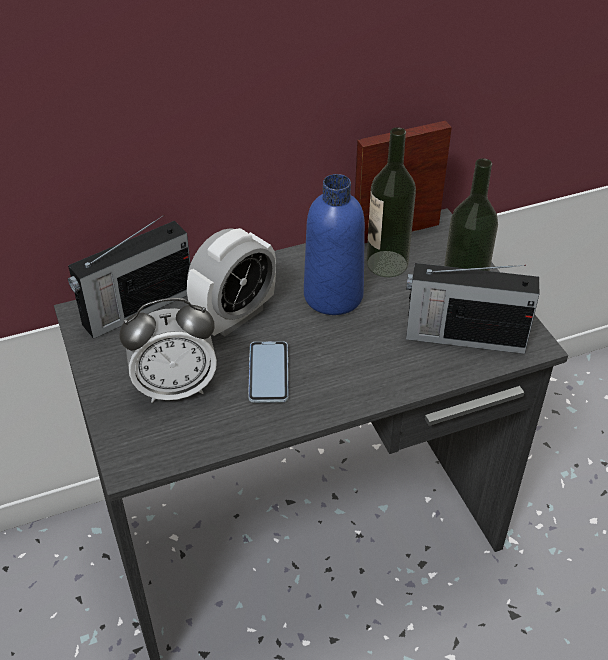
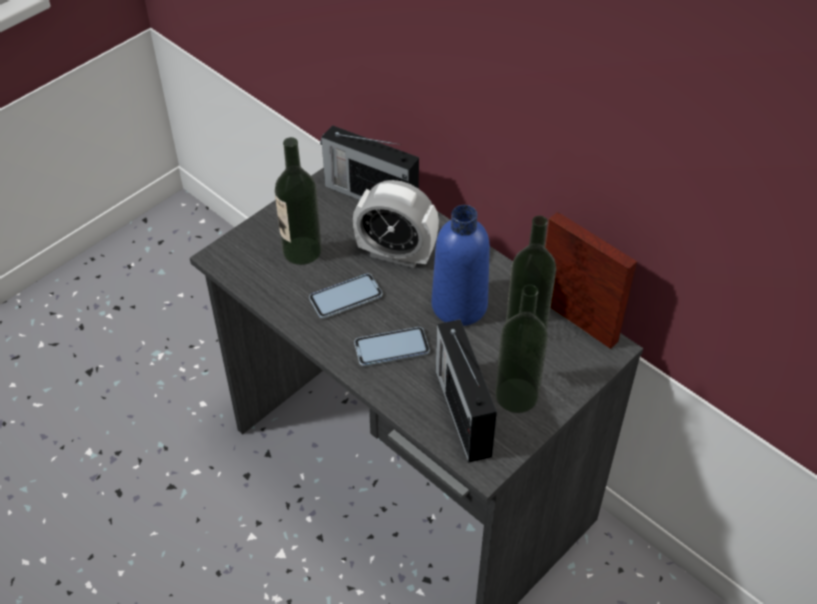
camera: 65 degrees right, 5 degrees up
(175, 387) = (302, 250): alarm clock -> bottle
(358, 360) = (391, 348): none -> phone

